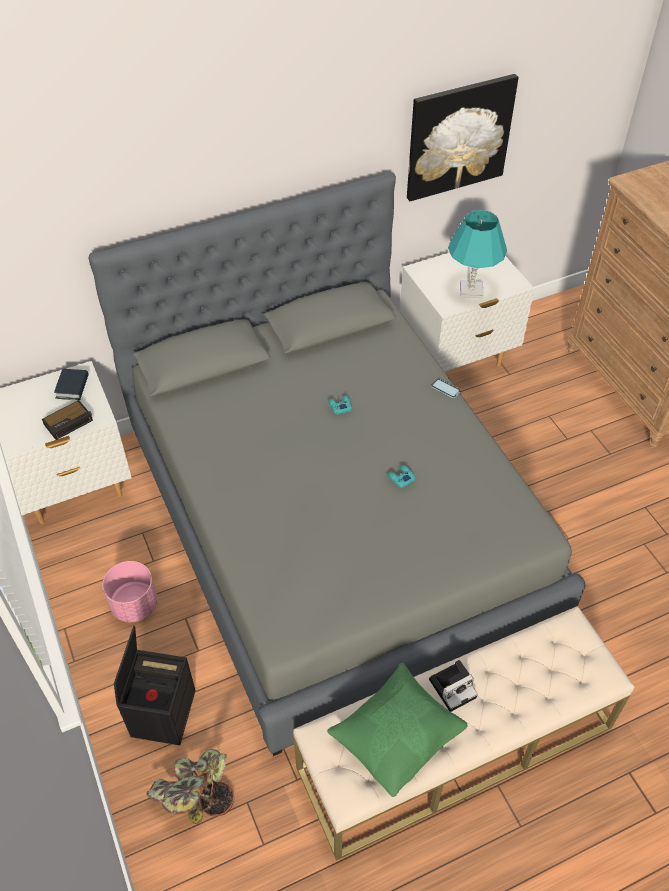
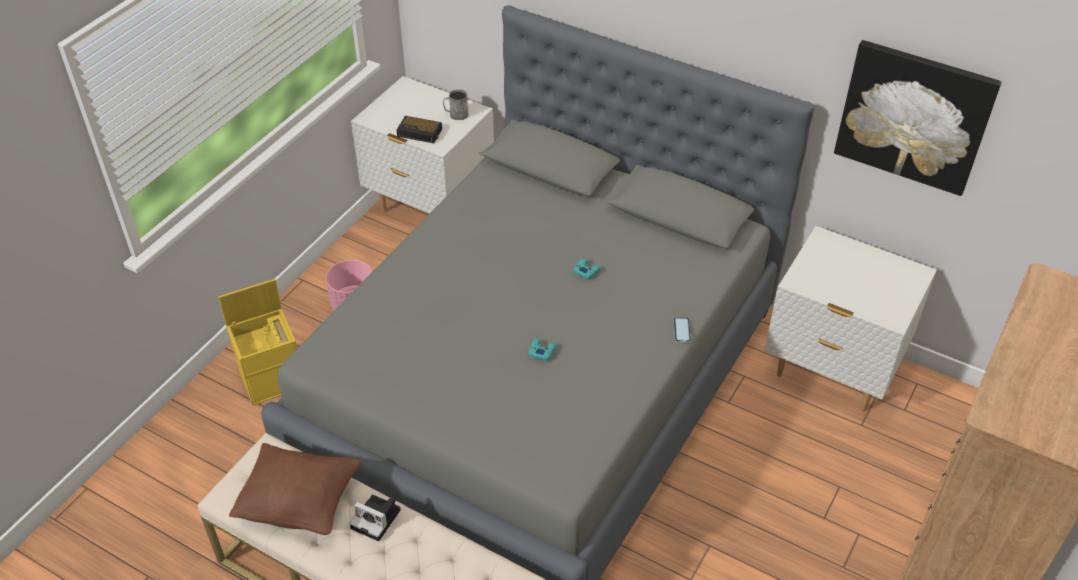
camera: 55 degrees right, 5 degrees down
(72, 387) = (456, 114): book -> grey mug
(162, 711) = (273, 378): black storage box -> yellow storage box
(195, 794) = (218, 438): potted plant -> none
(397, 738) = (300, 504): green pillow -> brown pillow
(471, 290) = (842, 288): turquoise table lamp -> none

